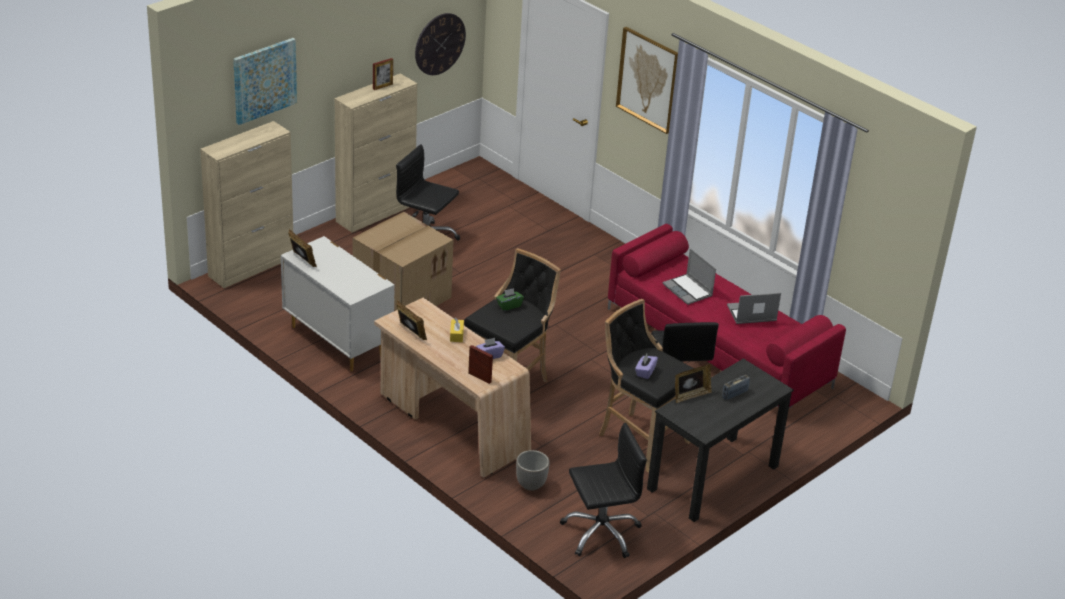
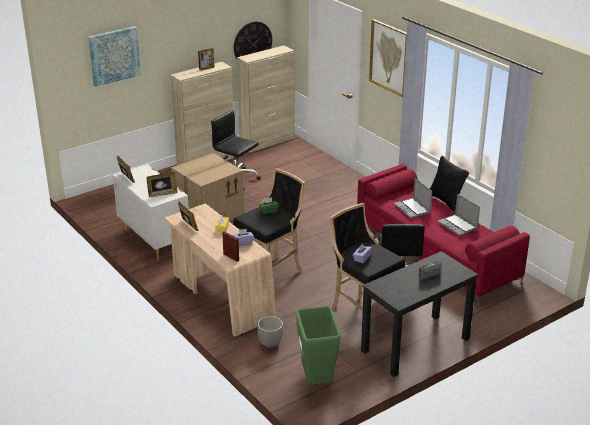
camera: 10 degrees right, 5 degrees down
(252, 266) = (109, 192): beige cabinet -> beige cabinet (267, 142)
(601, 532) = (317, 381): black office chair -> green trash can
(690, 395) = (393, 275): picture frame -> picture frame (162, 194)
(729, 277) = (446, 201): none -> black pillow
(751, 314) = (458, 226): laptop -> laptop turned 120 degrees counterclockwise

